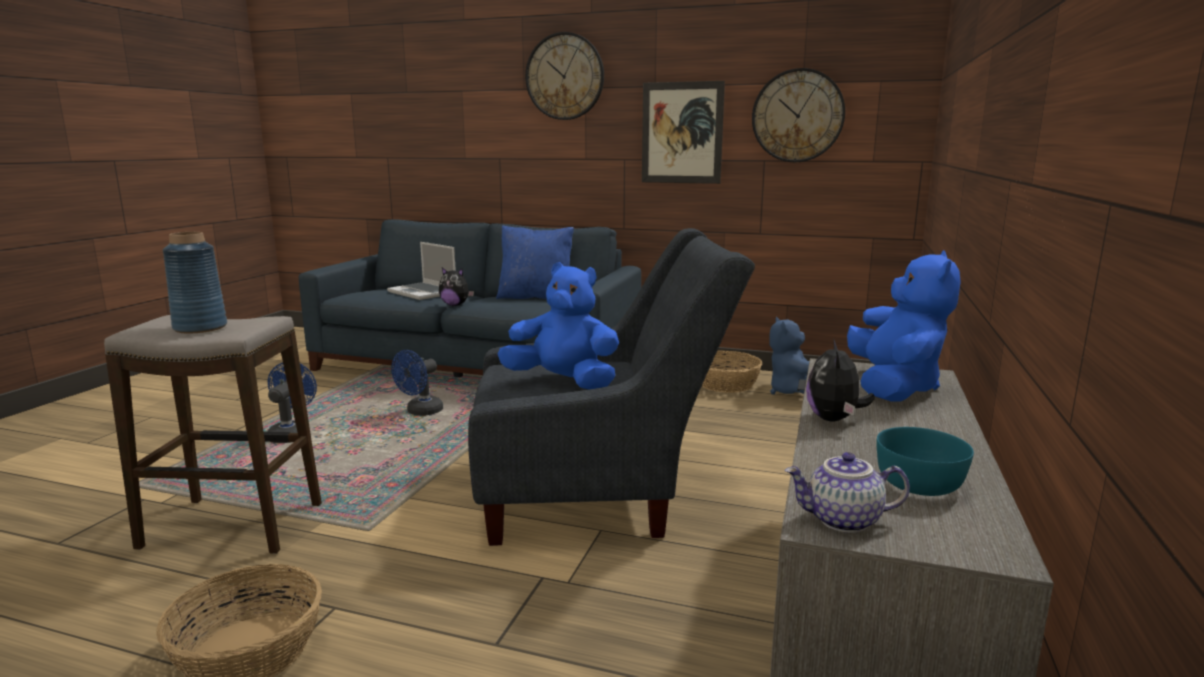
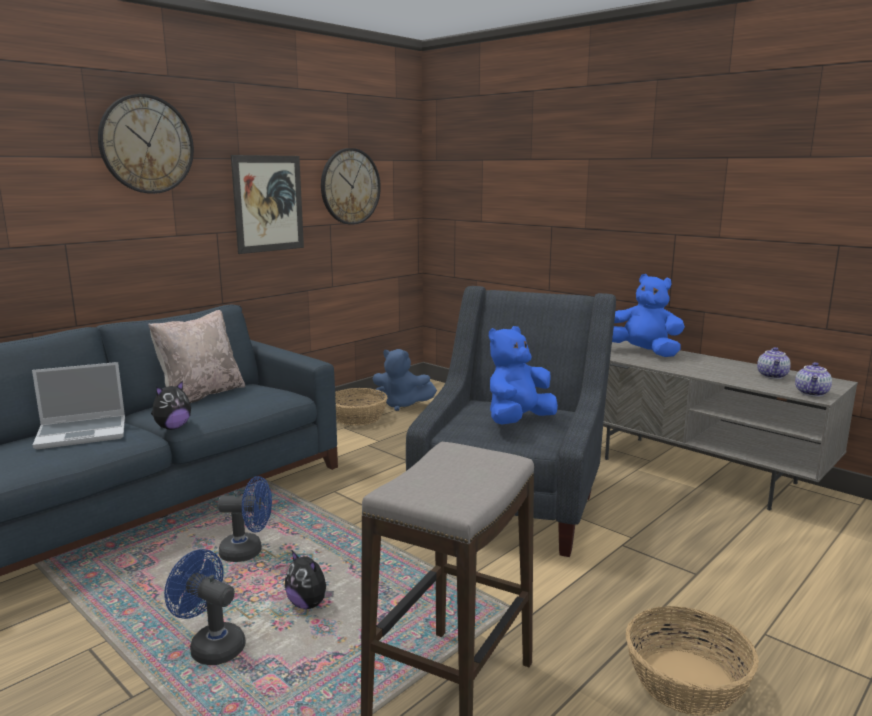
camera: 65 degrees left, 0 degrees up
(200, 328) = (463, 477): blue vase -> none
(420, 412) = (248, 552): blue fan -> blue fan turned 60 degrees counterclockwise
(536, 297) = (201, 395): blue pillow -> beige pillow
(834, 419) = (689, 370): plush toy -> plush toy (309, 604)
(920, 484) = (773, 376): turquoise bowl -> teapot

